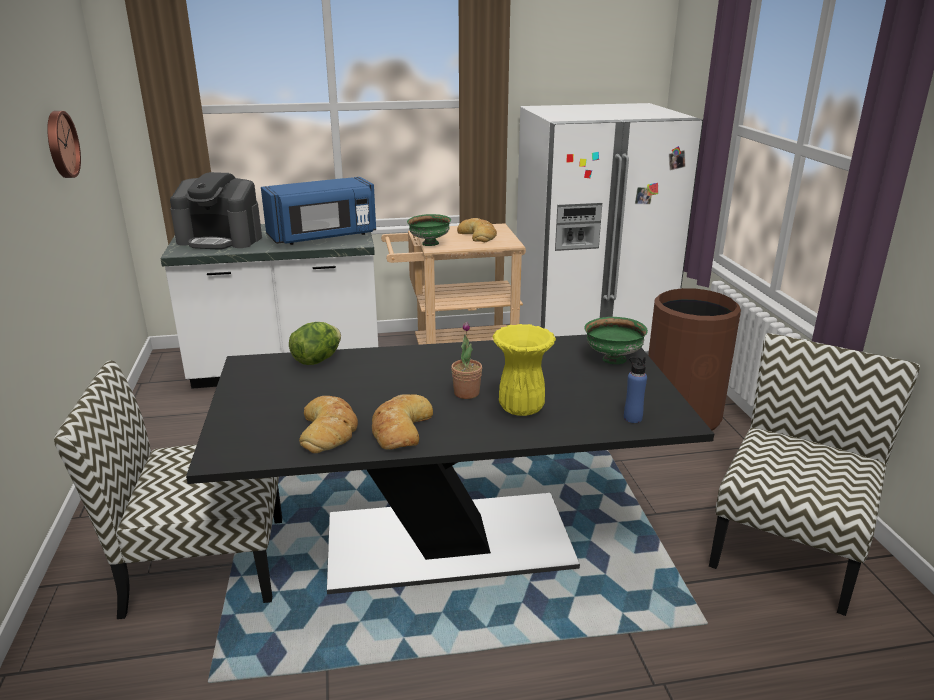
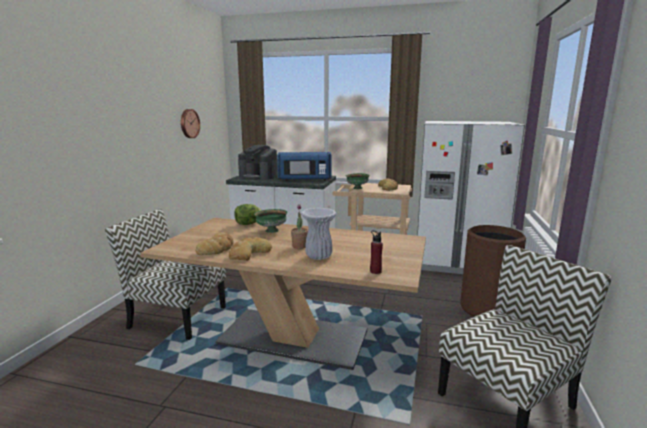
camera: 25 degrees right, 10 degrees down
(448, 542) = (293, 338): black dining table -> beige dining table
(520, 408) = (318, 256): yellow vase -> white vase
(612, 359) = (399, 246): green bowl -> green bowl (271, 231)
(632, 418) = (375, 271): blue bottle -> red bottle

